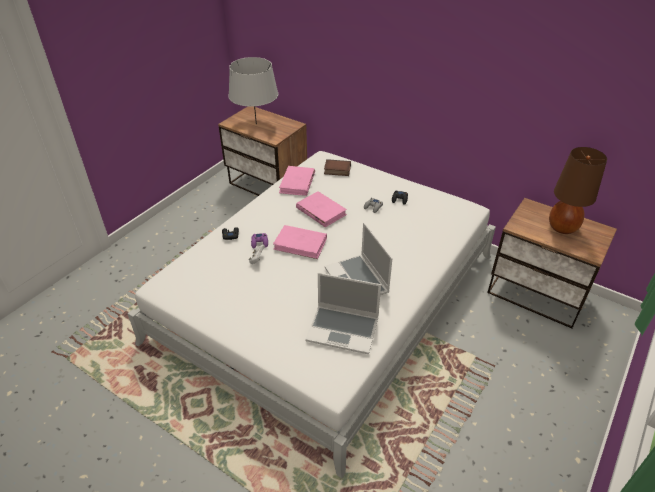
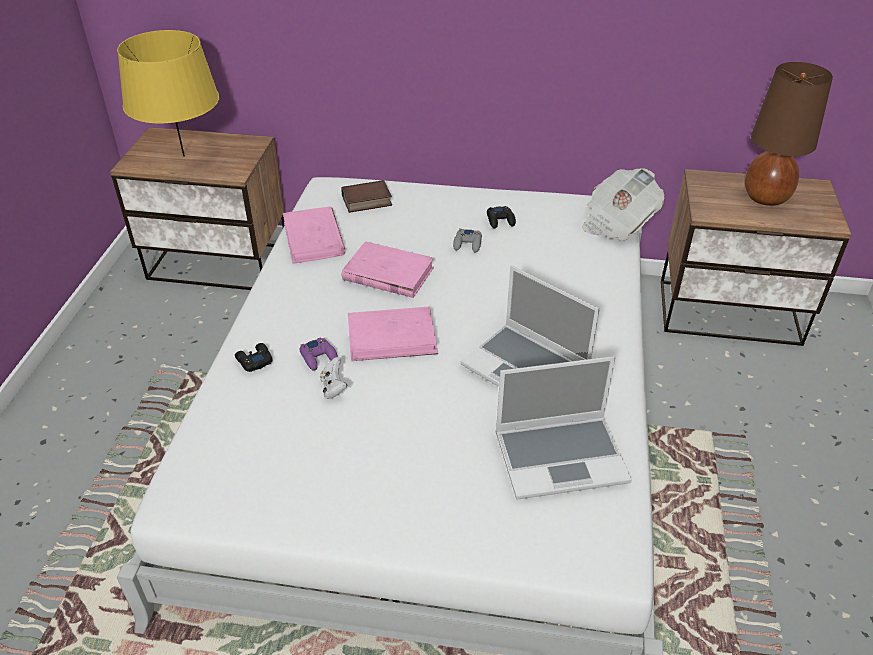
camera: 25 degrees left, 0 degrees up
(256, 124) = (183, 156): grey table lamp -> yellow table lamp
(466, 218) = (617, 222): none -> newspaper

